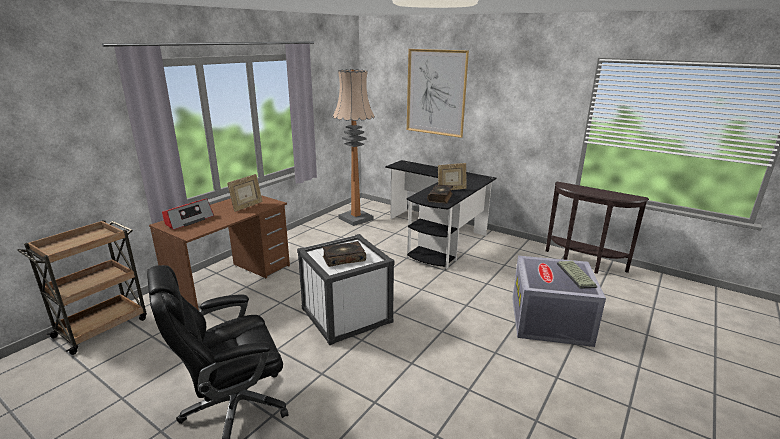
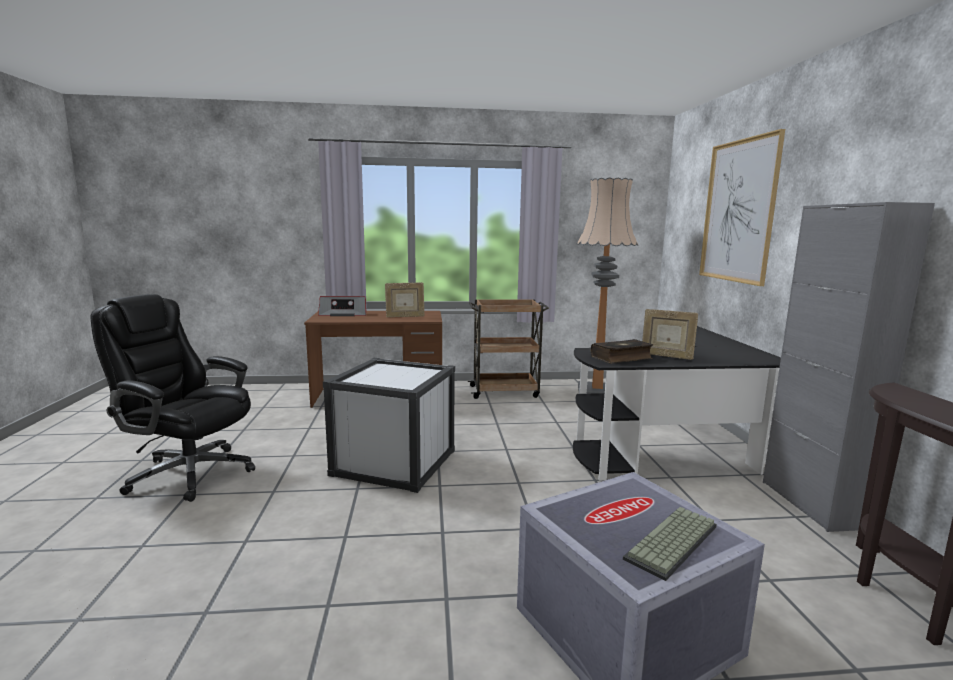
camera: 50 degrees right, 10 degrees down
(103, 327) = (259, 390): brown cart -> brown cart (505, 391)
(343, 259) = (386, 377): book -> none
(515, 241) = (811, 504): none -> grey cabinet

